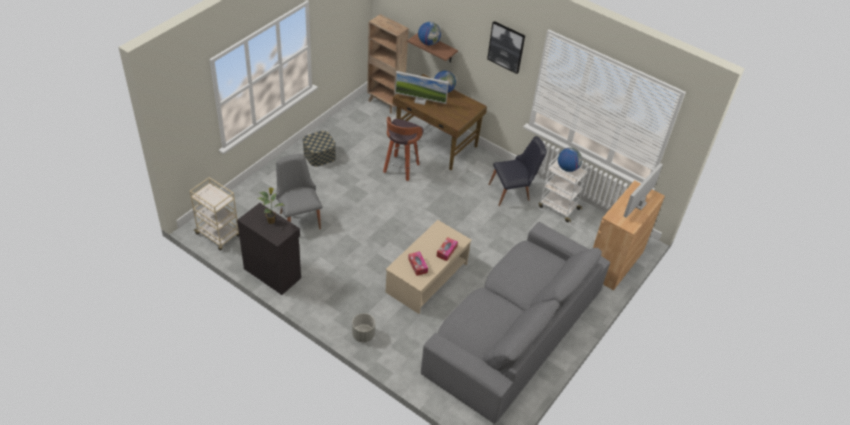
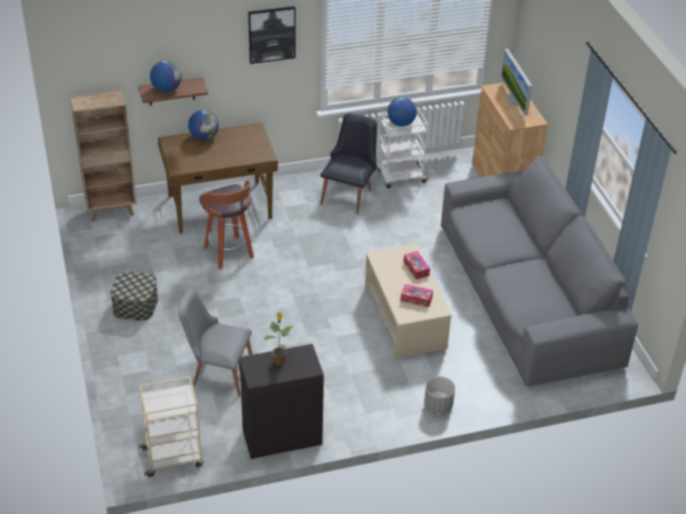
camera: 50 degrees left, 5 degrees down
(420, 100) = (200, 161): monitor -> none

